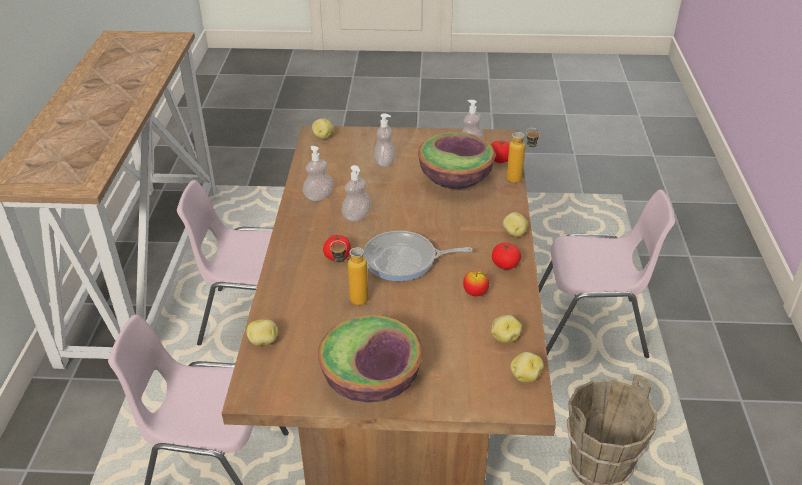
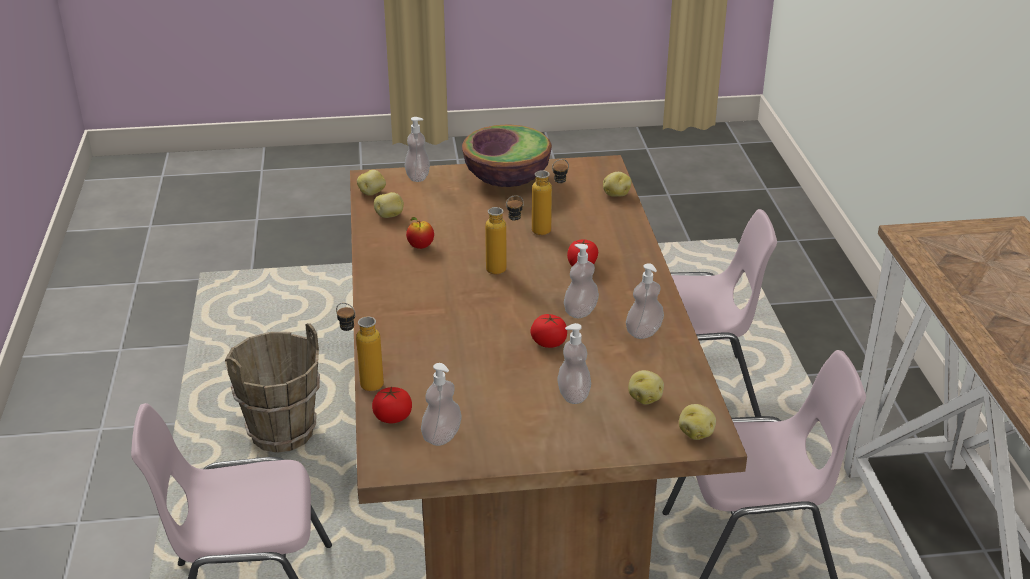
camera: 170 degrees right, 5 degrees down
(404, 260) = (504, 269): frying pan -> bottle
(455, 180) = (459, 375): bowl -> none
(473, 398) = (417, 177): none -> soap dispenser
(505, 265) = (388, 275): tomato -> tomato (549, 342)
(514, 233) = (375, 310): potato -> potato (645, 398)

